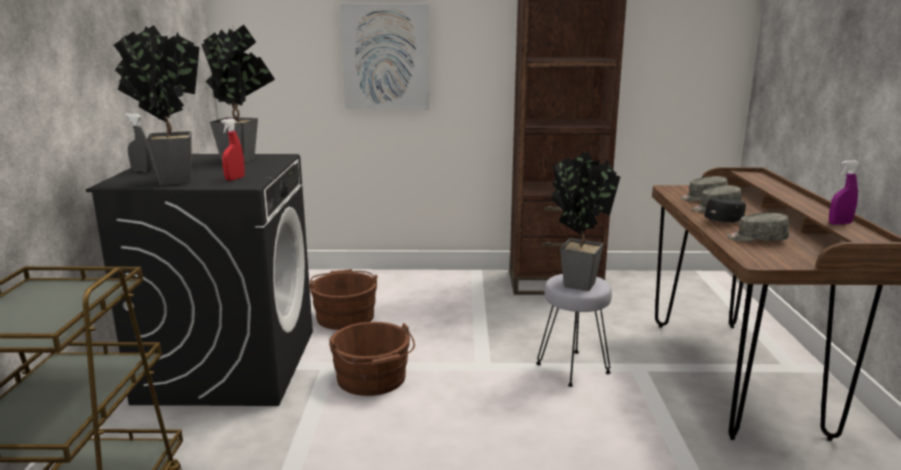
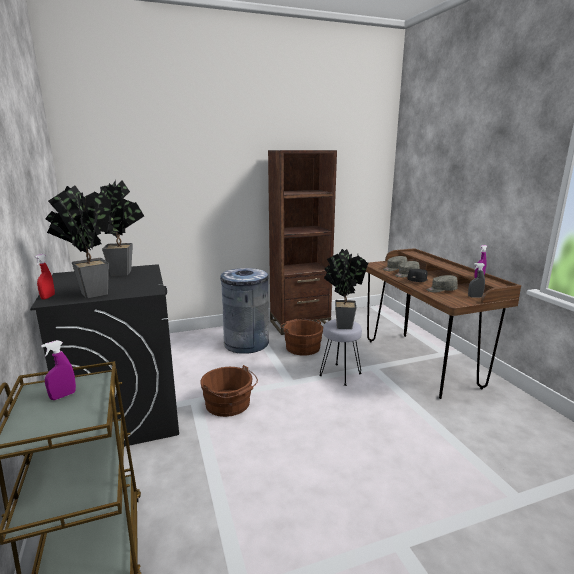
camera: 20 degrees left, 0 degrees up
(55, 298) = (63, 396): none -> purple spray bottle
(141, 171) = (57, 288): grey spray bottle -> grey spray bottle (475, 297)
(235, 179) = (137, 287): red spray bottle -> red spray bottle (48, 297)
(345, 316) = (185, 365): brown bucket -> brown bucket (301, 346)
(386, 57) = (187, 194): picture -> none
(452, 299) = (246, 343): none -> grey trash can

